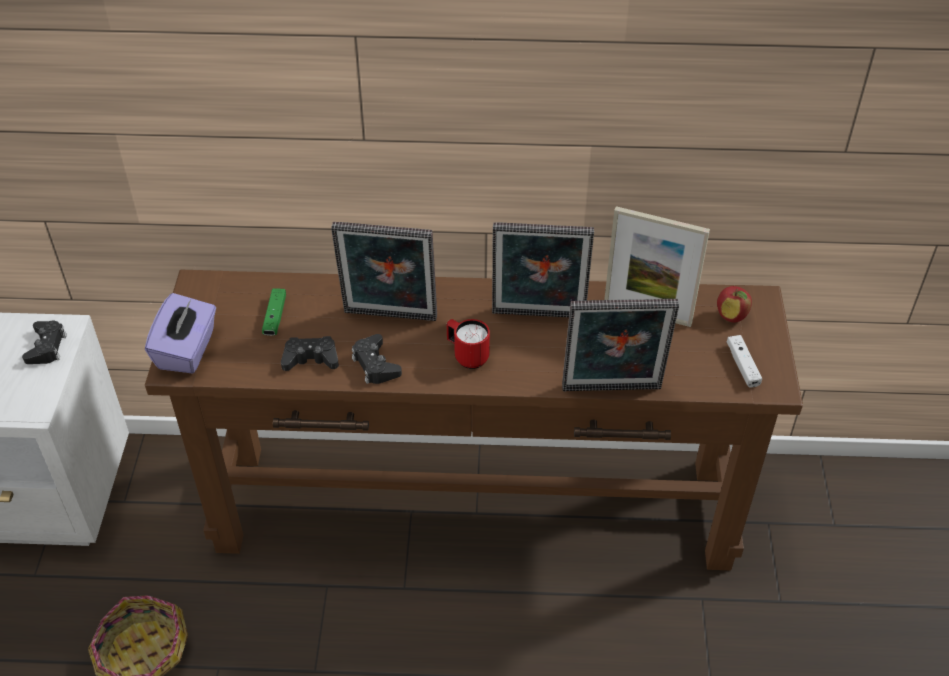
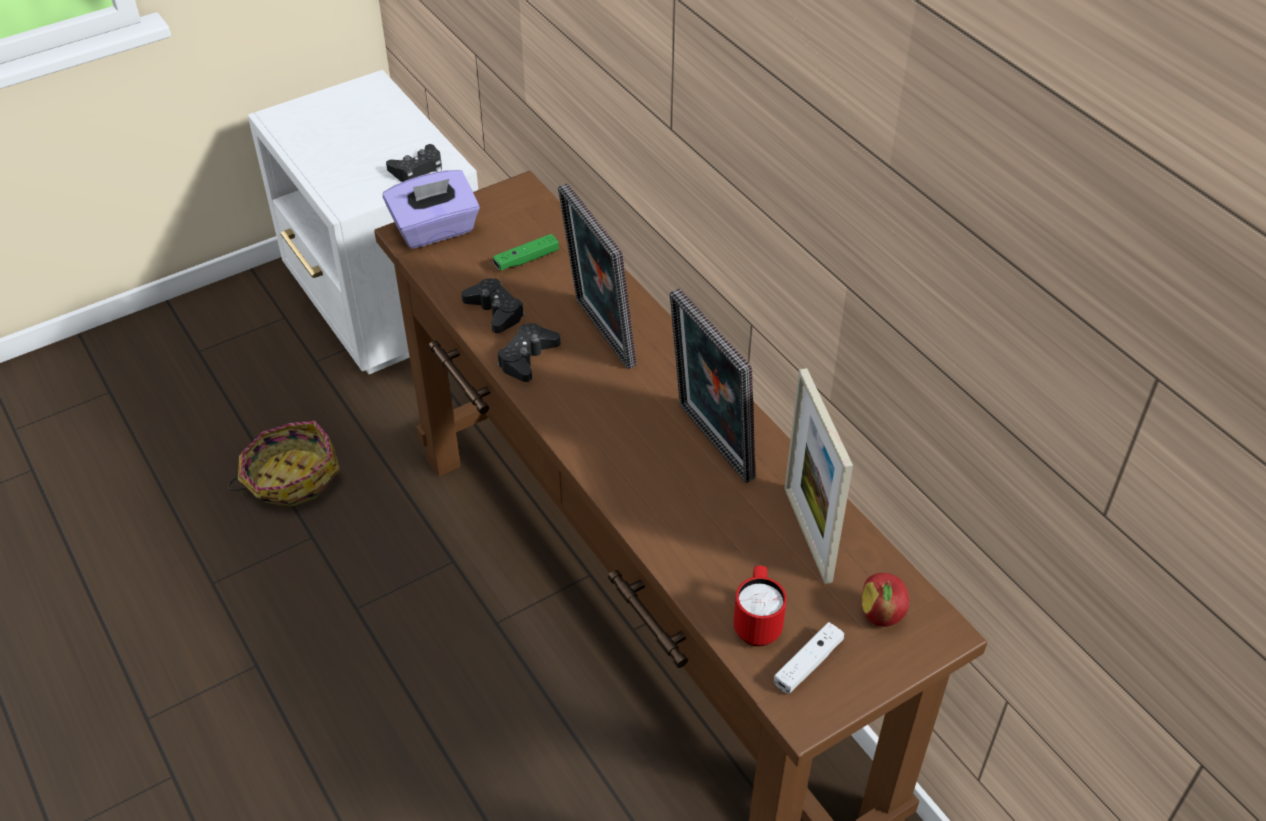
camera: 55 degrees right, 0 degrees up
(467, 356) = (600, 417): red mug -> red mug (757, 623)
(612, 392) = (655, 560): picture frame -> none

